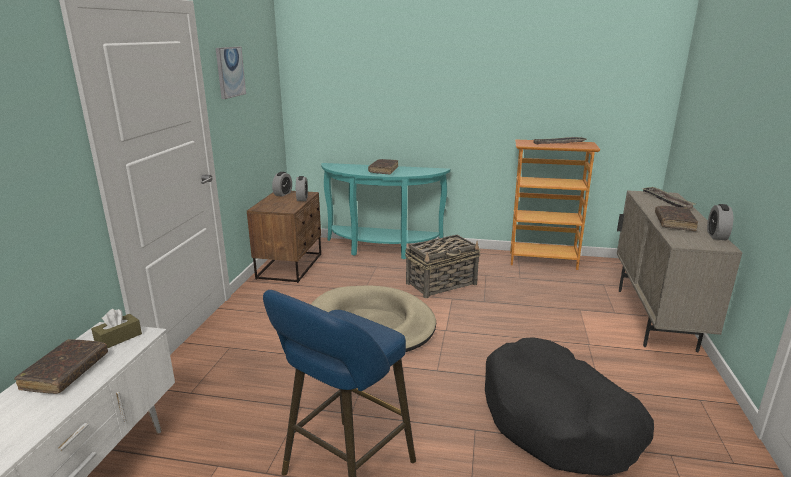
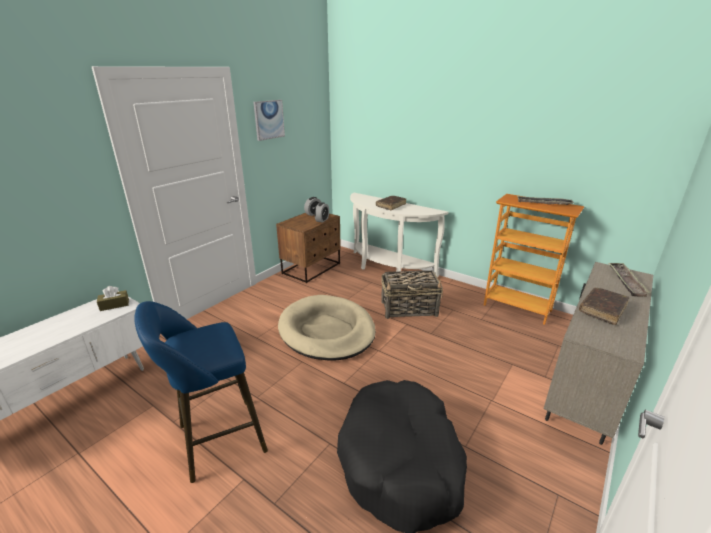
camera: 25 degrees right, 5 degrees up
(66, 372) = (68, 321): brown book -> none
(381, 249) = (387, 268): turquoise console table -> white console table
(716, 236) = (635, 336): alarm clock -> none

